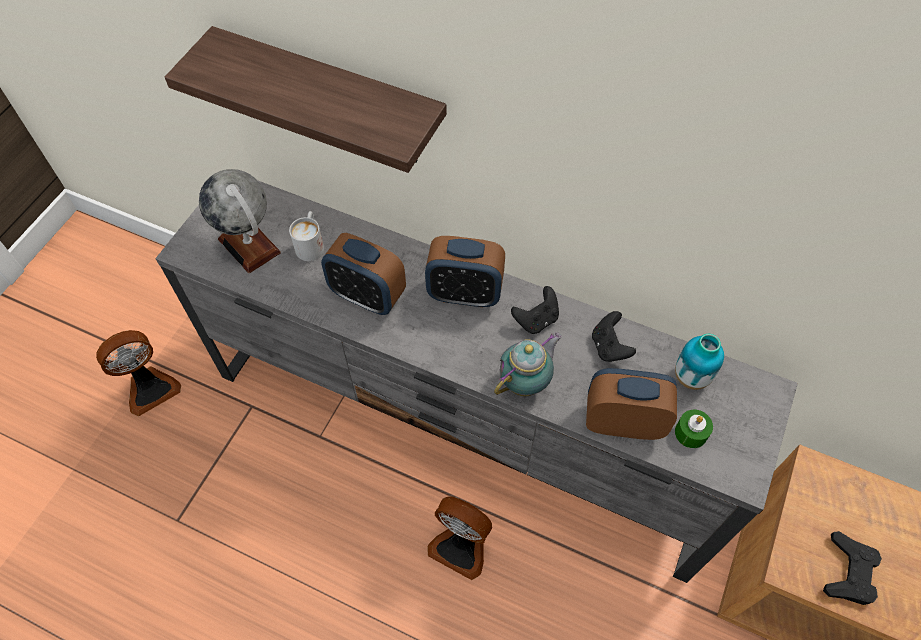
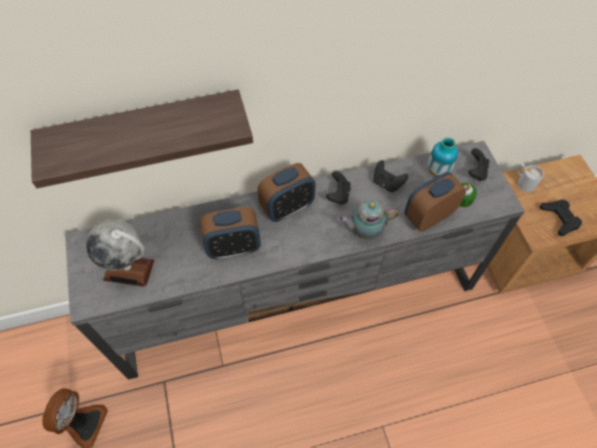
camera: 40 degrees left, 0 degrees up
(311, 244) = (169, 242): white mug -> white mug (523, 182)
(461, 546) = (354, 360): fan -> none
(526, 382) = (364, 231): teapot -> teapot turned 105 degrees counterclockwise
(743, 414) = (476, 172): none -> black game controller

